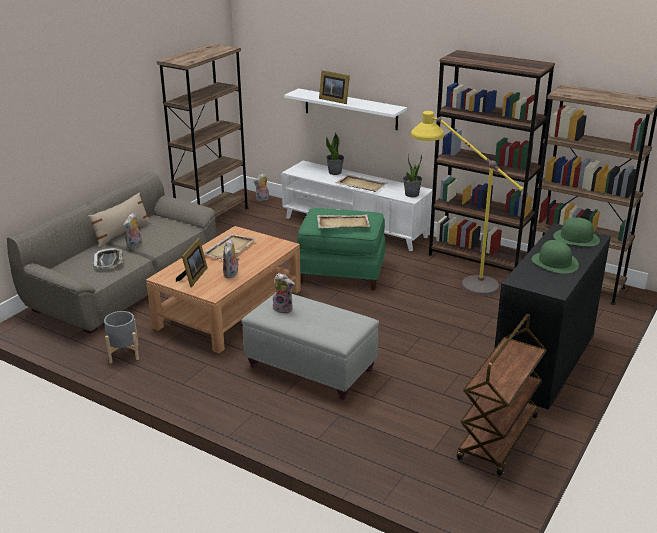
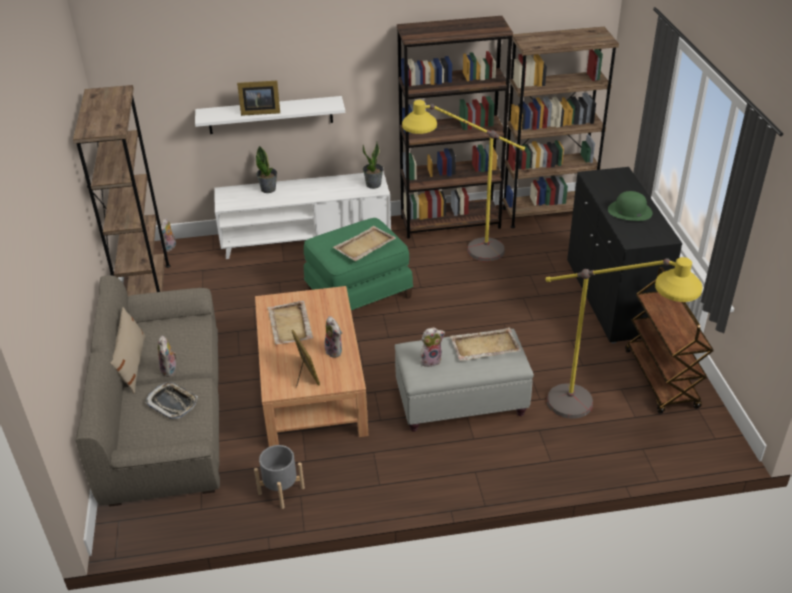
camera: 40 degrees left, 10 degrees up
(361, 184) = (313, 193): beige tray -> beige tray (484, 346)
(405, 432) = (600, 414): none -> yellow floor lamp
(576, 238) = (611, 180): green hat -> none

